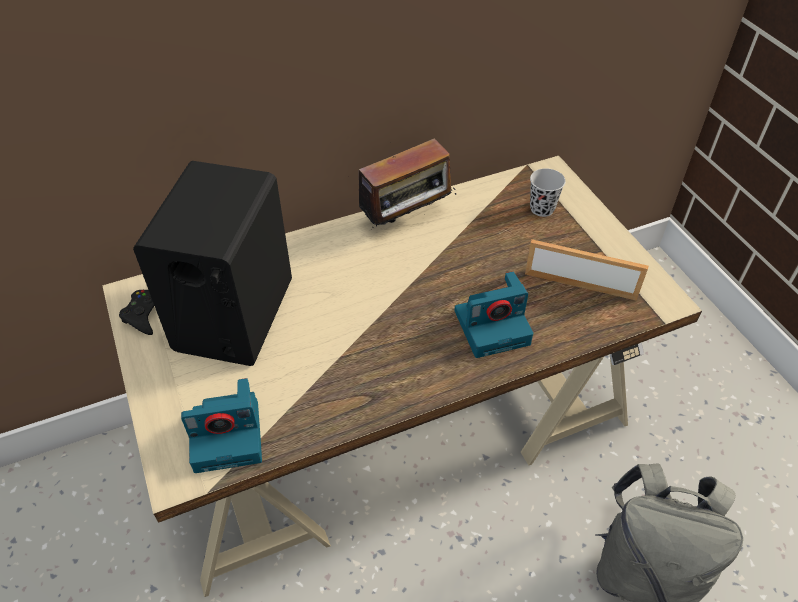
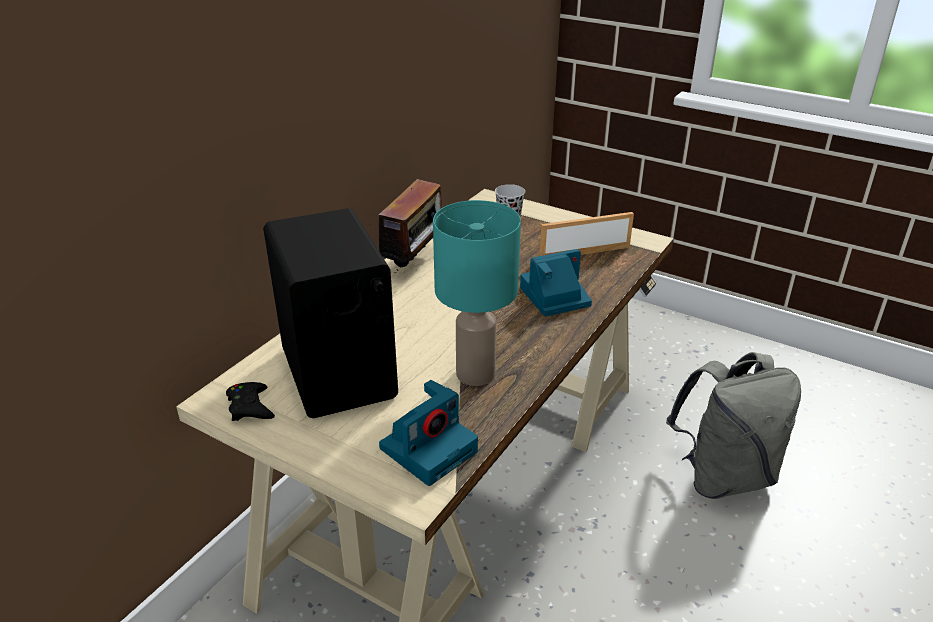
camera: 35 degrees left, 15 degrees down
(338, 377) = (475, 373): none -> turquoise table lamp
(493, 326) = (553, 297): camera -> camera turned 150 degrees counterclockwise

